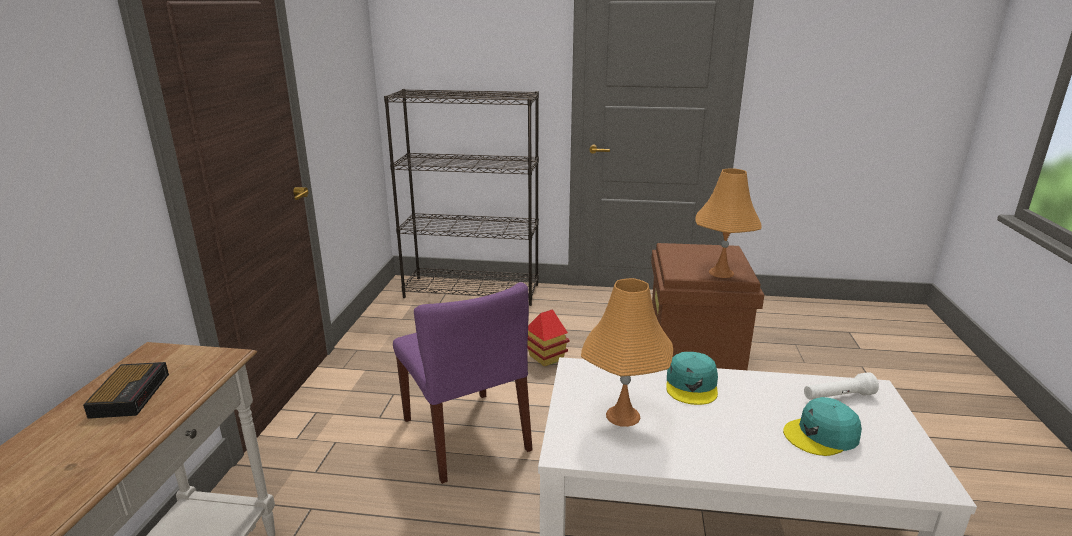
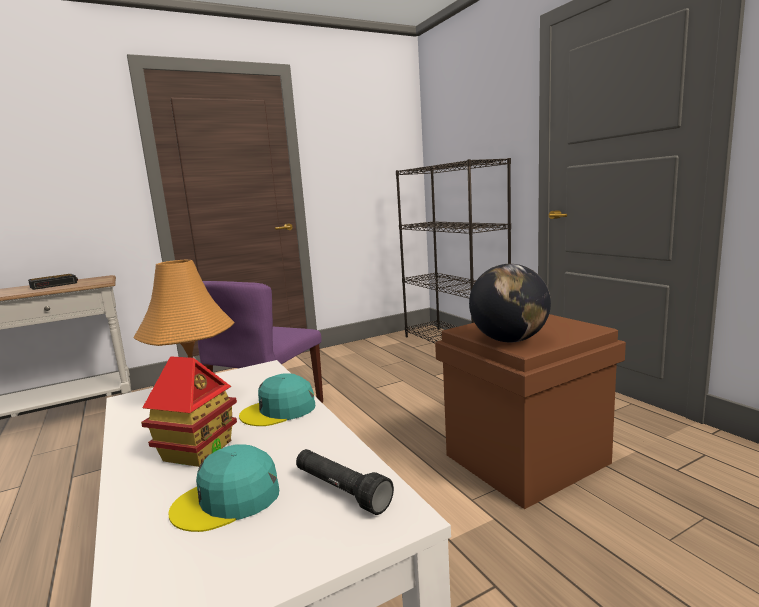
camera: 55 degrees right, 10 degrees down
(546, 357) = (405, 400): toy house -> toy house (198, 451)
(721, 272) = (509, 340): orange table lamp -> globe
(822, 435) = (228, 499): turquoise cap -> turquoise cap turned 60 degrees counterclockwise
(837, 397) = (341, 491): white flashlight -> black flashlight

